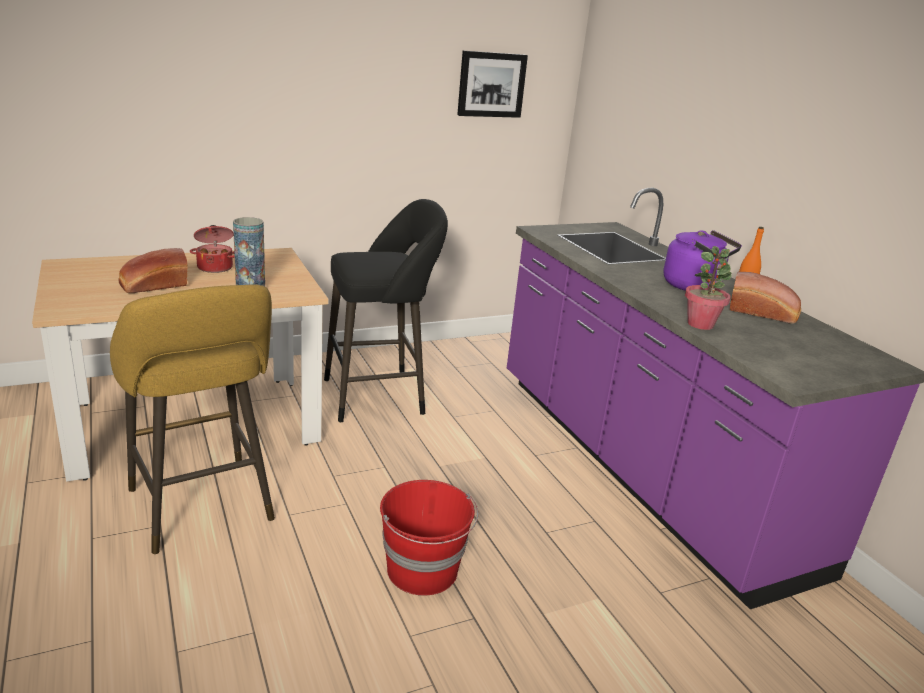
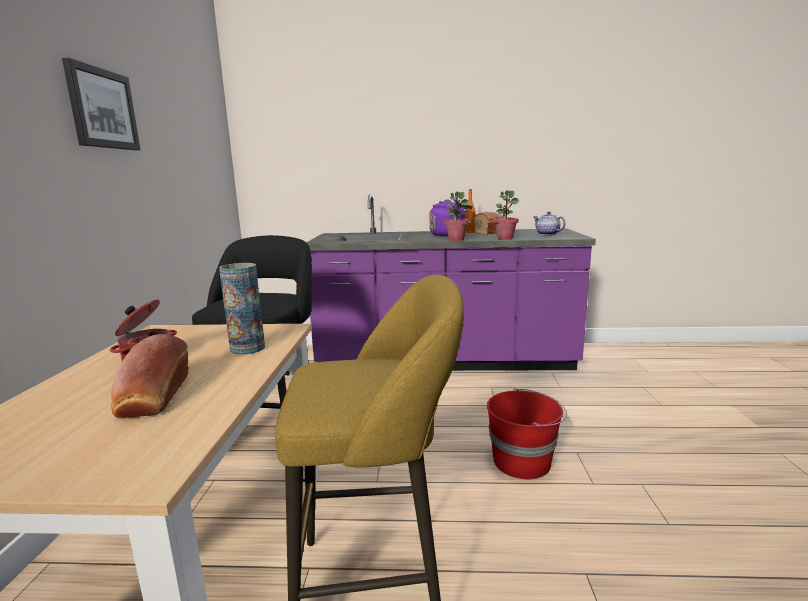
camera: 60 degrees left, 10 degrees down
(491, 84) = (196, 148): picture -> picture (102, 109)
(647, 294) = (456, 239): none -> potted plant
(800, 355) = (547, 234): none -> teapot

